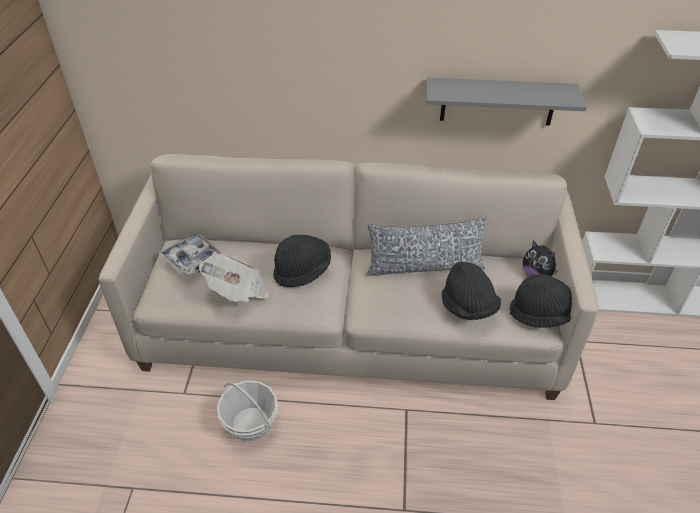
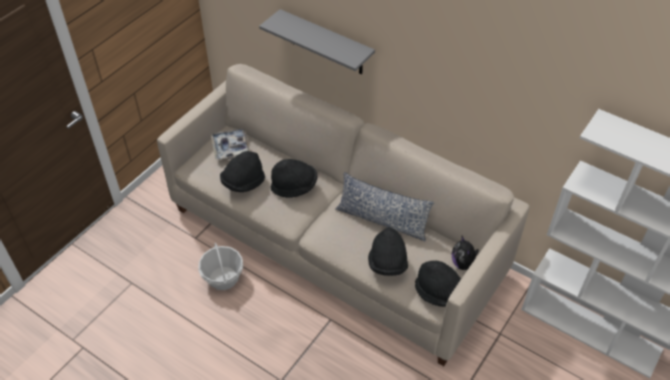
camera: 30 degrees right, 5 degrees up
(238, 290) = (243, 182): newspaper -> black hat
(498, 101) = (480, 115): grey shelf -> grey shelf (326, 43)

